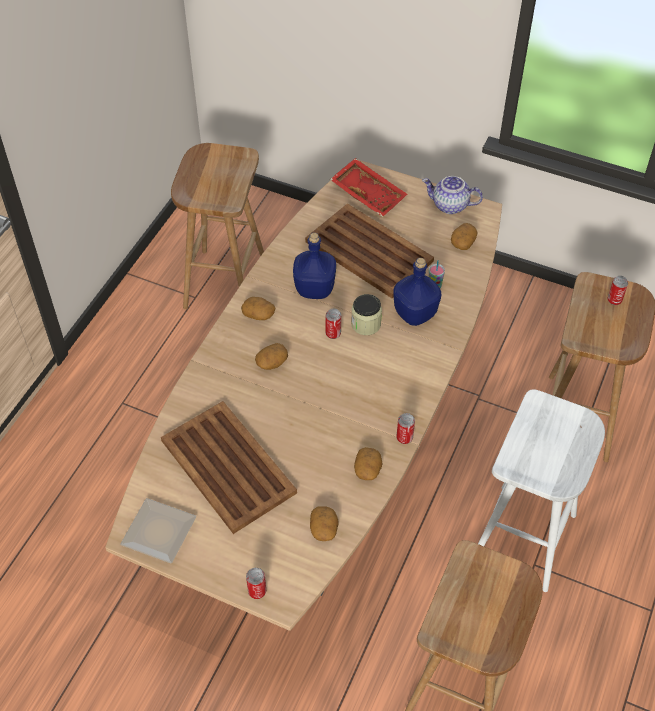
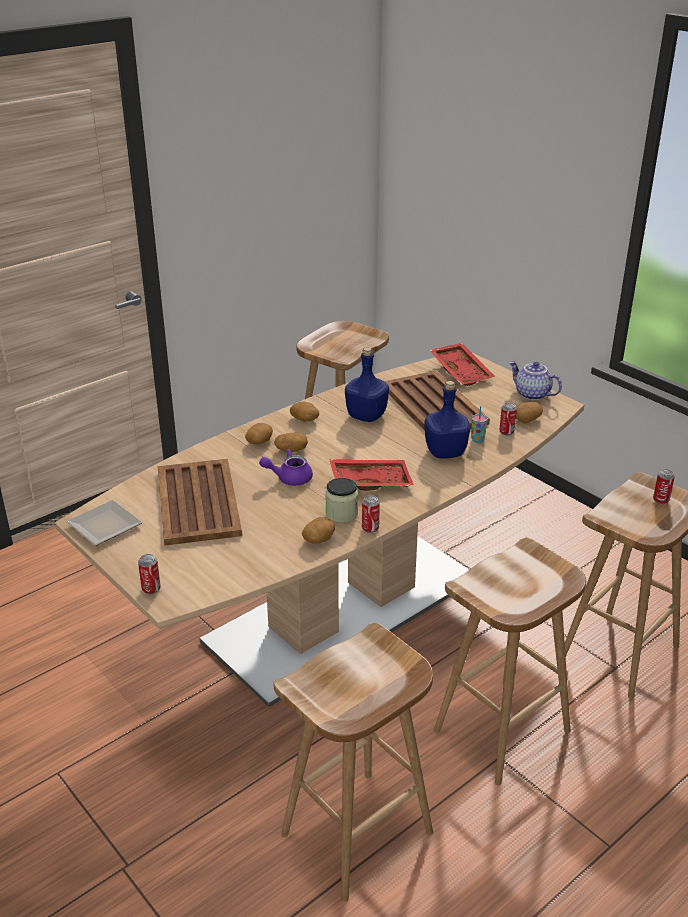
camera: 25 degrees right, 20 degrees down
(293, 401) = (289, 478): none -> purple teapot
(324, 529) = (245, 566): potato -> potato (259, 441)
(333, 333) = (360, 446): can -> can (506, 432)
(366, 324) = (394, 447): jar -> jar (341, 513)
(370, 377) = (370, 481): none -> red tray
(524, 539) = (501, 732): white stool -> brown stool

